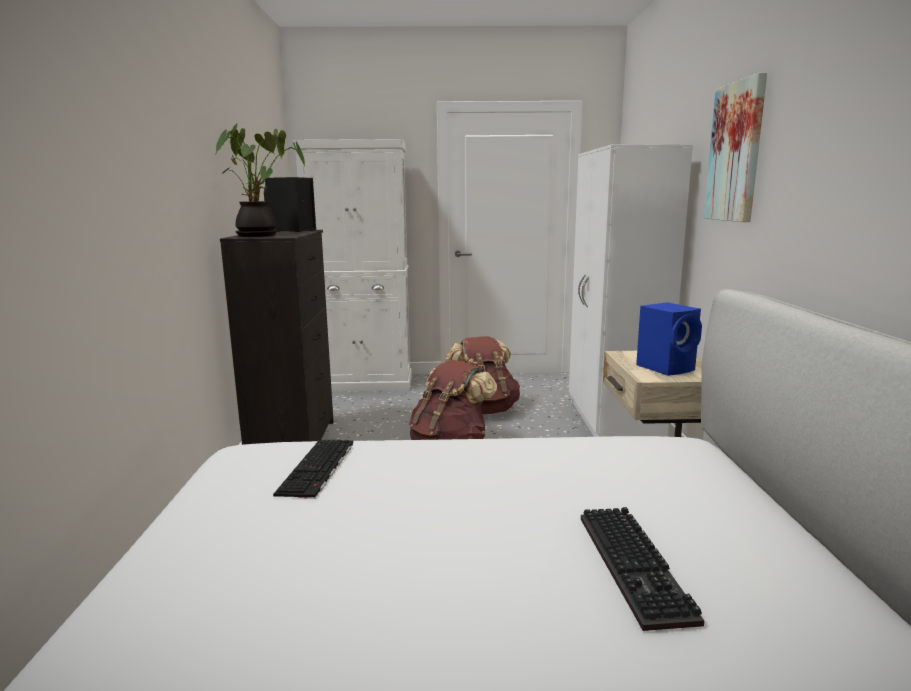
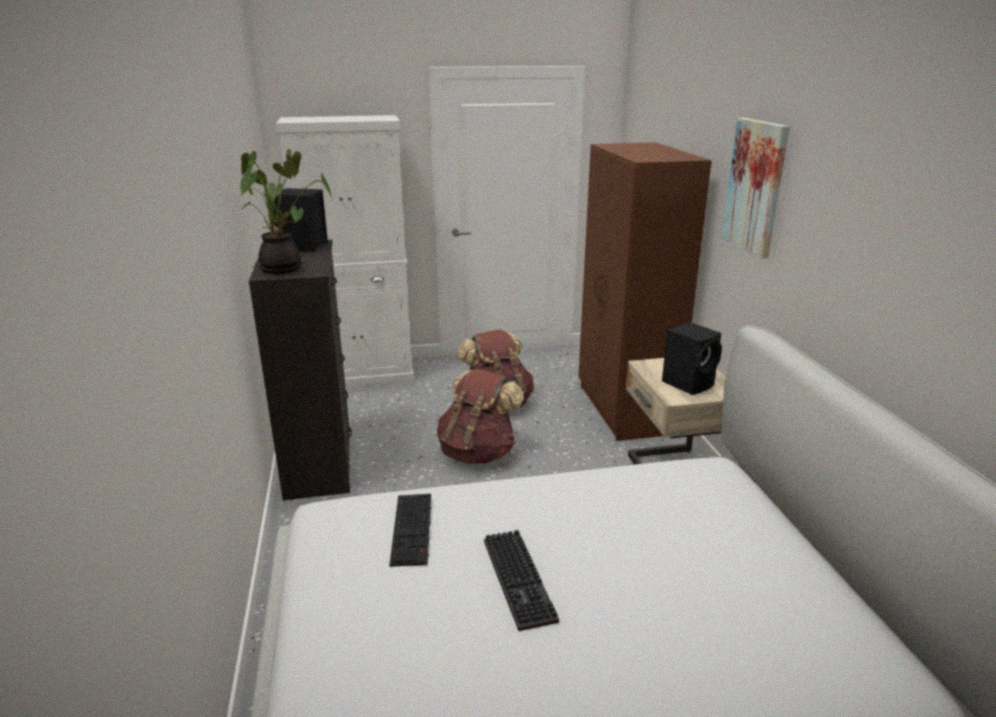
camera: 10 degrees left, 10 degrees up
(612, 422) = (624, 410): white wardrobe -> brown wardrobe
(638, 567) = (705, 607): keyboard -> keyboard (521, 580)
(667, 368) = (689, 383): blue speaker -> black speaker

